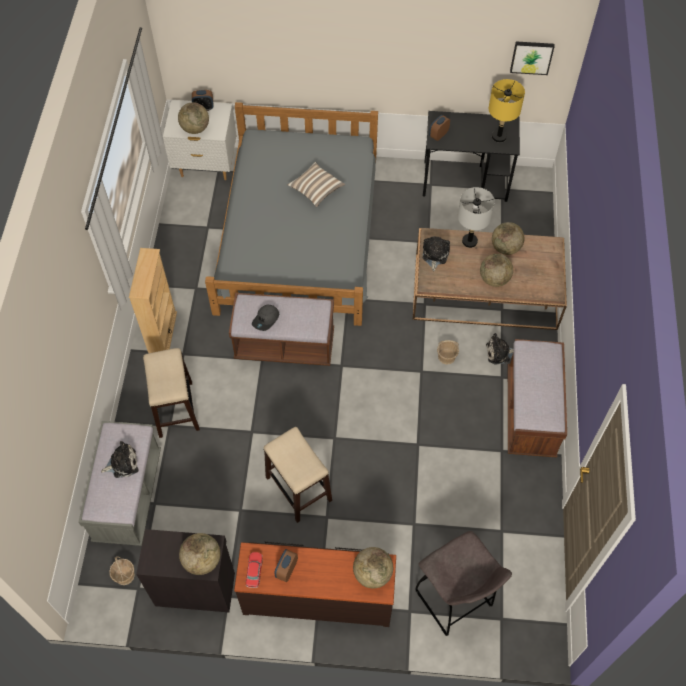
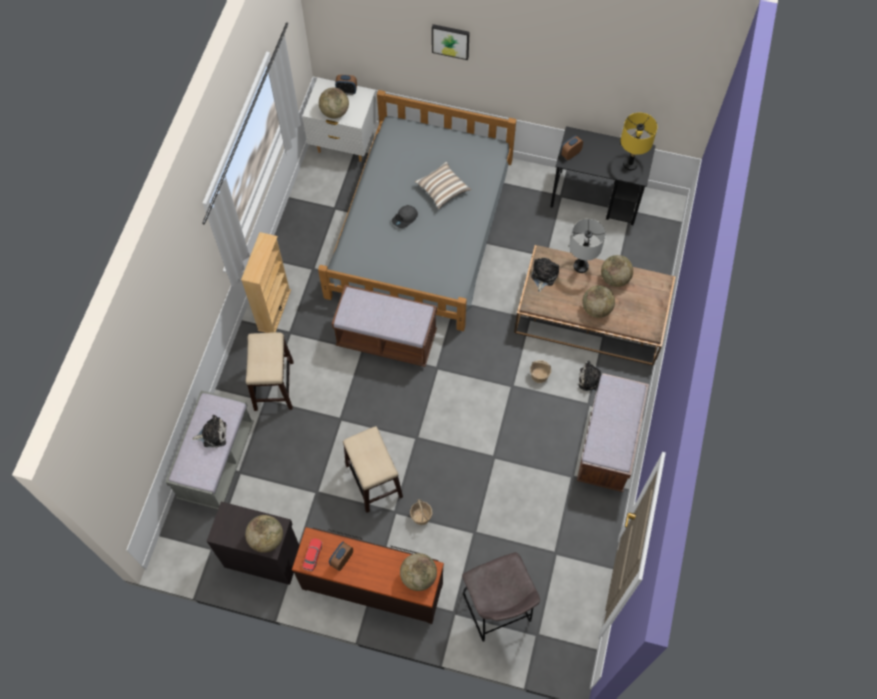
camera: 10 degrees right, 5 degrees up
(124, 575) = (202, 534): basket -> basket (421, 516)
(266, 319) = (368, 316): grey cap -> grey cap (405, 218)
(531, 57) = (670, 94): picture -> picture (450, 40)

